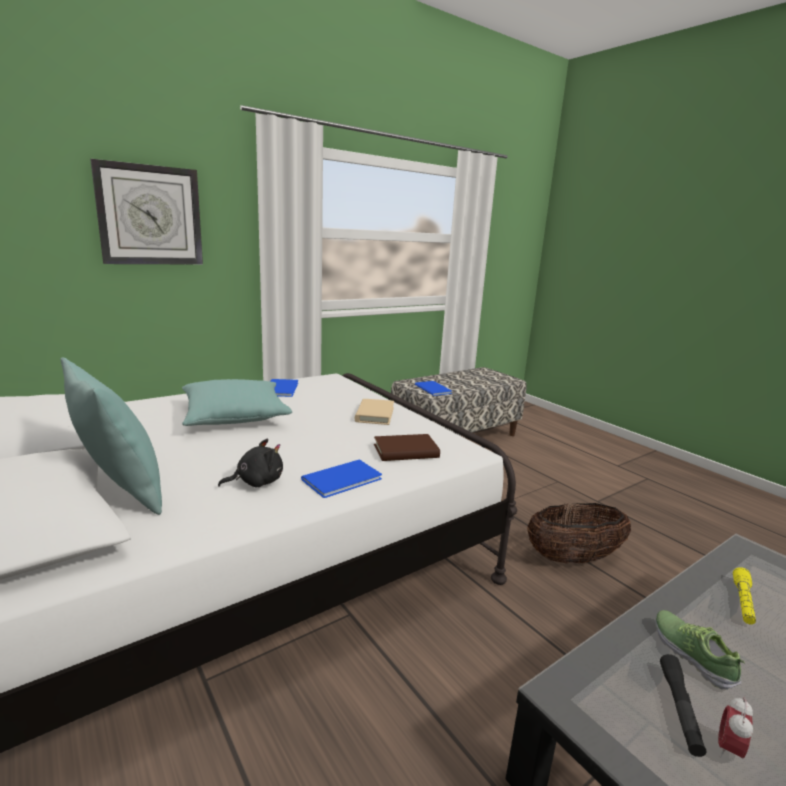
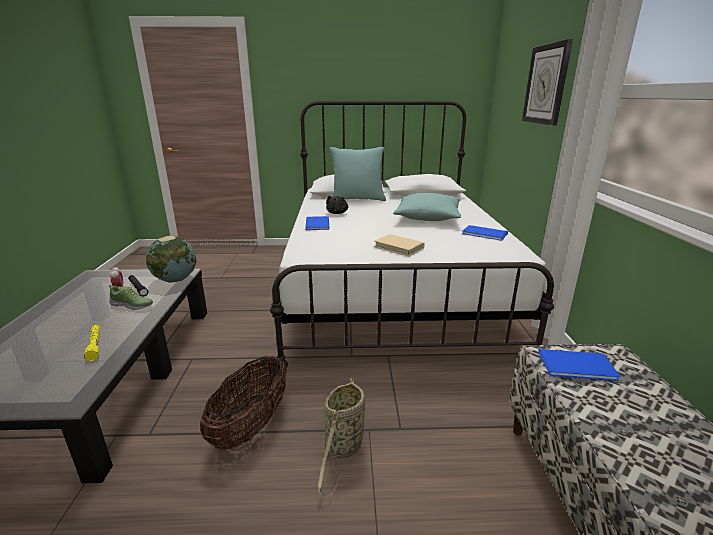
camera: 125 degrees right, 5 degrees up
(406, 451) = (326, 241): brown book -> none
(524, 509) = (343, 449): none -> basket
(592, 680) = (175, 280): none -> globe

